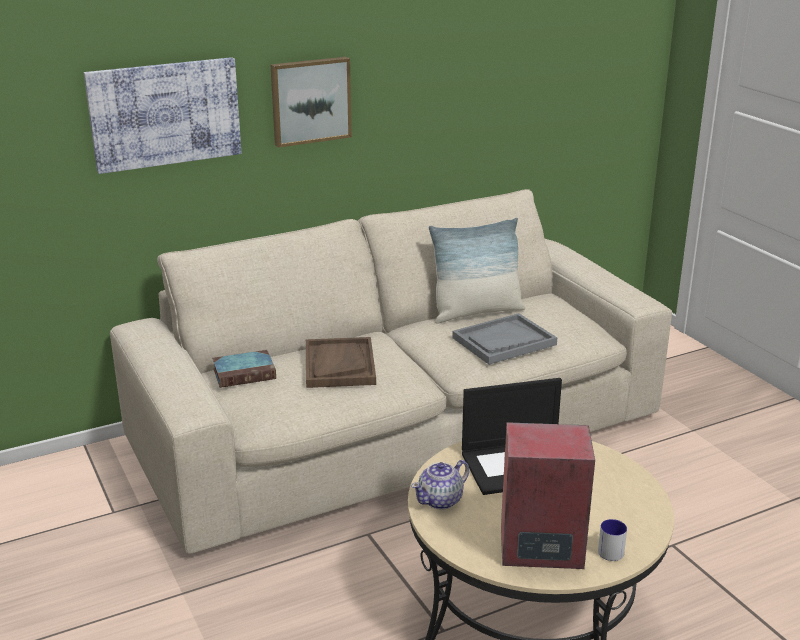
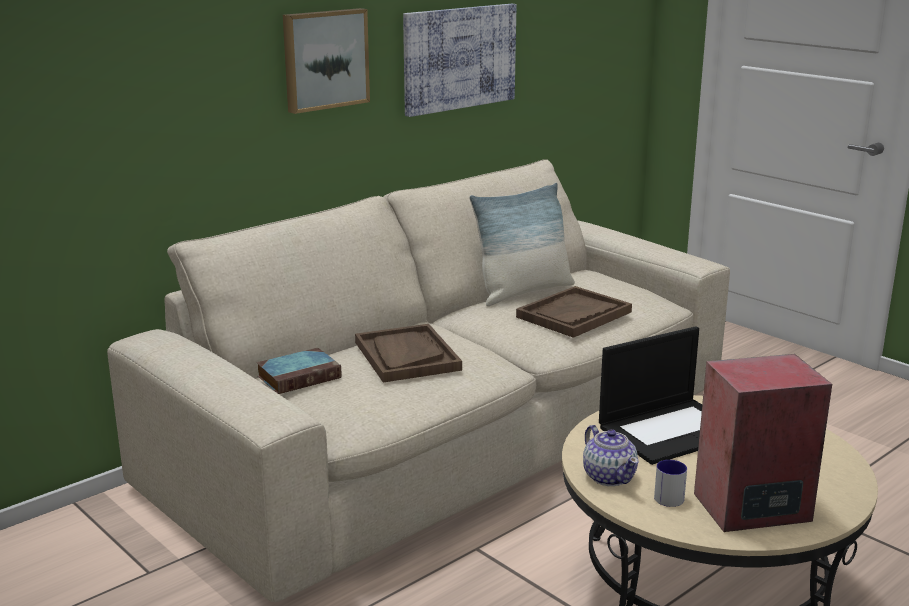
camera: 15 degrees left, 5 degrees down
(165, 114) = (168, 72): picture -> picture (459, 58)
(441, 500) = (609, 476): teapot -> teapot turned 60 degrees counterclockwise
(504, 341) = (574, 315): grey tray -> brown tray
(610, 549) = (825, 497): mug -> mug (667, 495)

